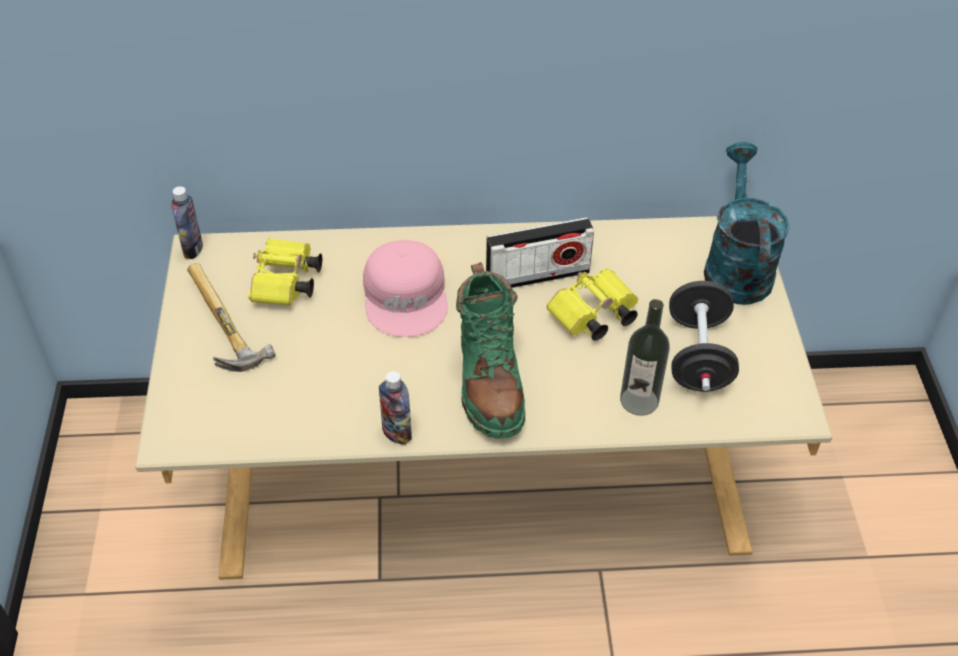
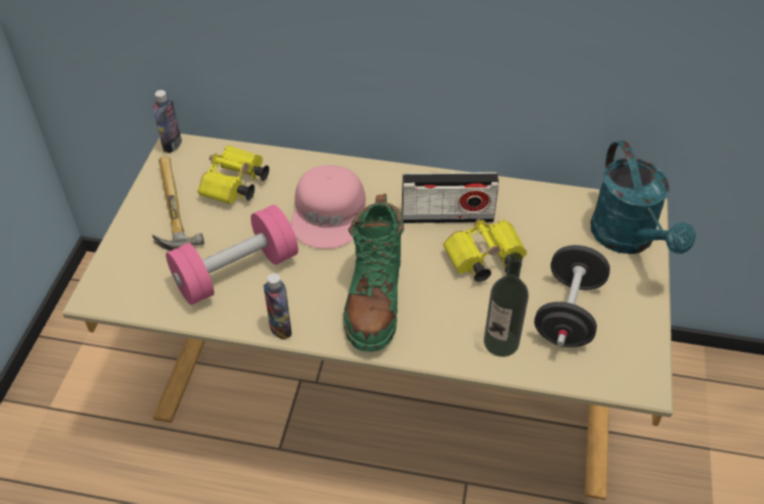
camera: 15 degrees right, 0 degrees up
(324, 381) = (236, 272): none -> pink dumbbell
(735, 266) = (628, 239): turquoise watering can -> turquoise watering can turned 150 degrees clockwise

